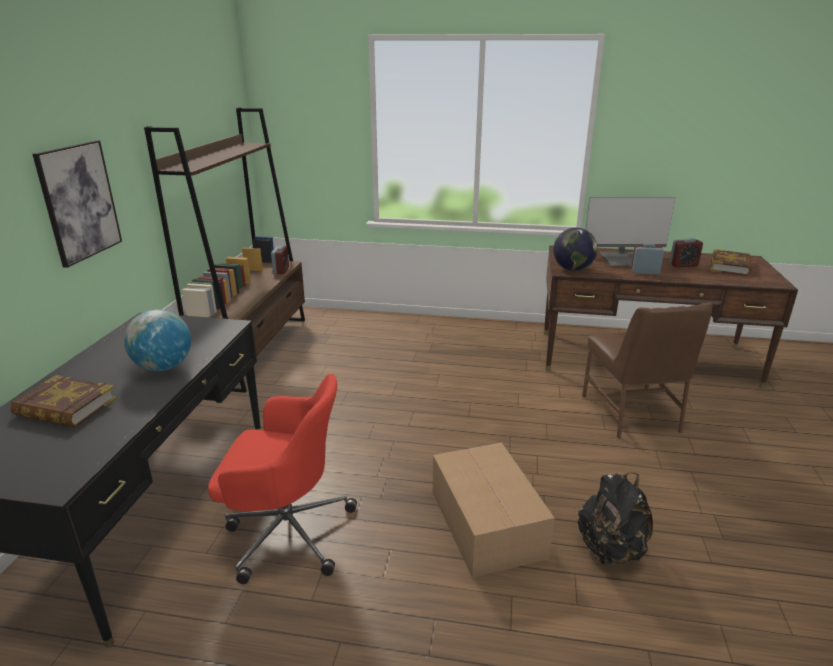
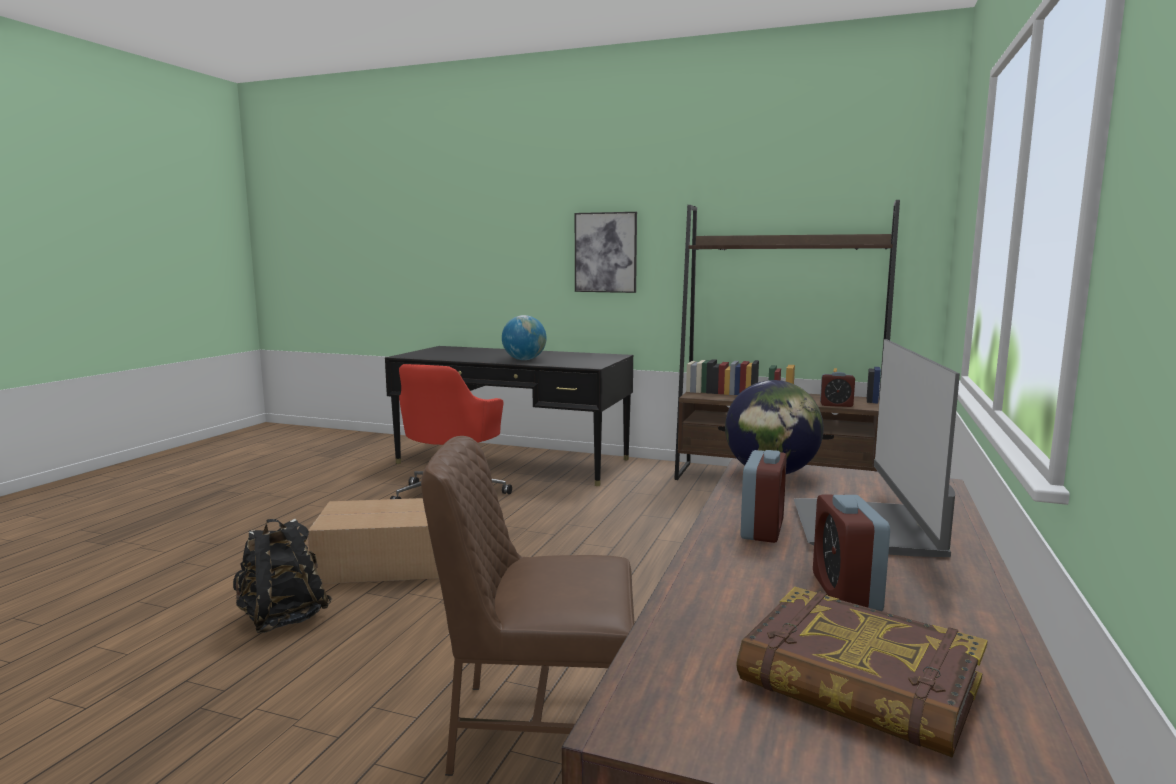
camera: 100 degrees right, 15 degrees down
(66, 408) = (485, 353): book -> none

